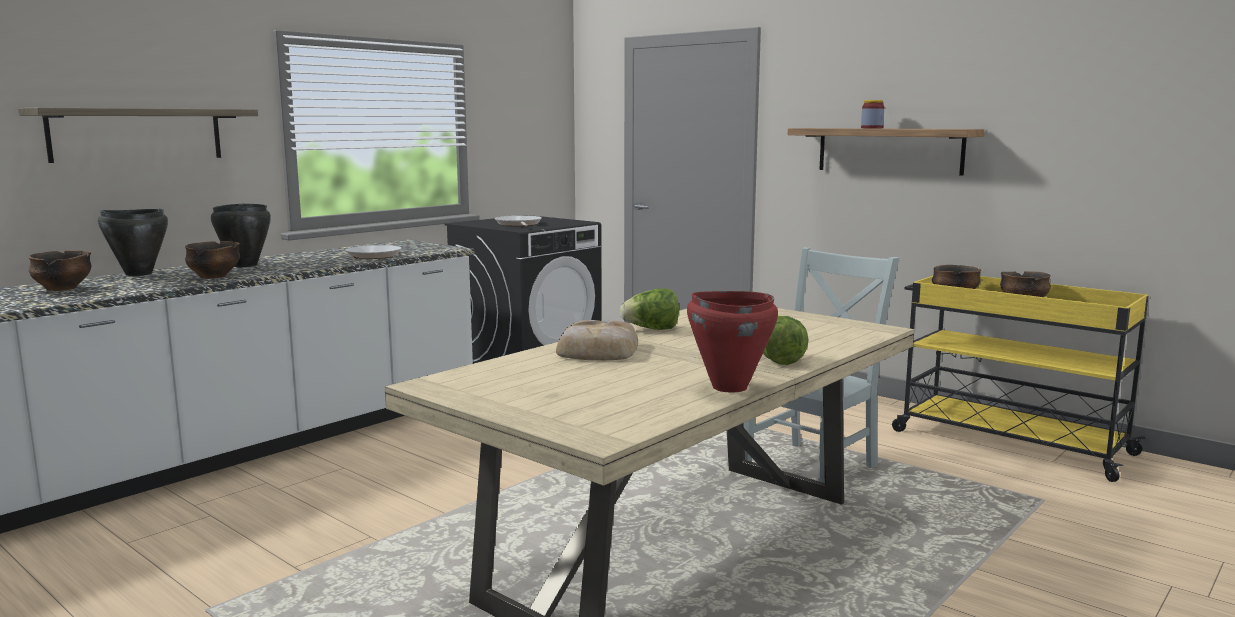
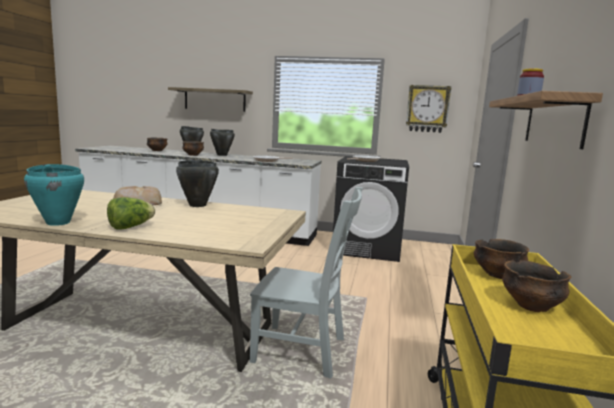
camera: 60 degrees right, 0 degrees up
(524, 128) = (427, 109): none -> wall clock
(651, 329) = (197, 205): lettuce -> black cooking pot
(728, 387) = (58, 222): red cooking pot -> turquoise cooking pot

